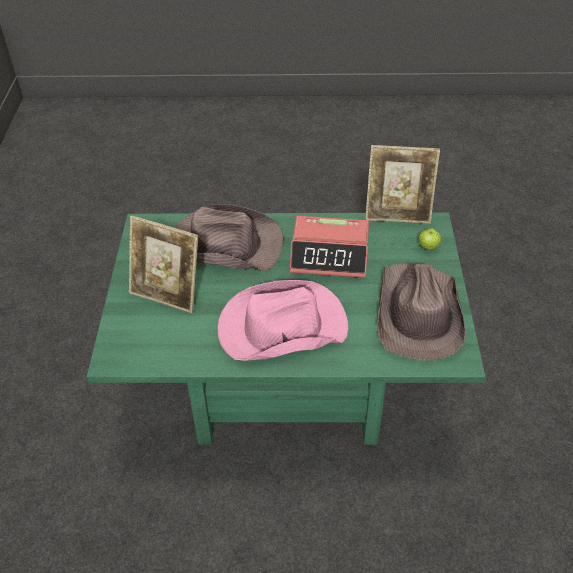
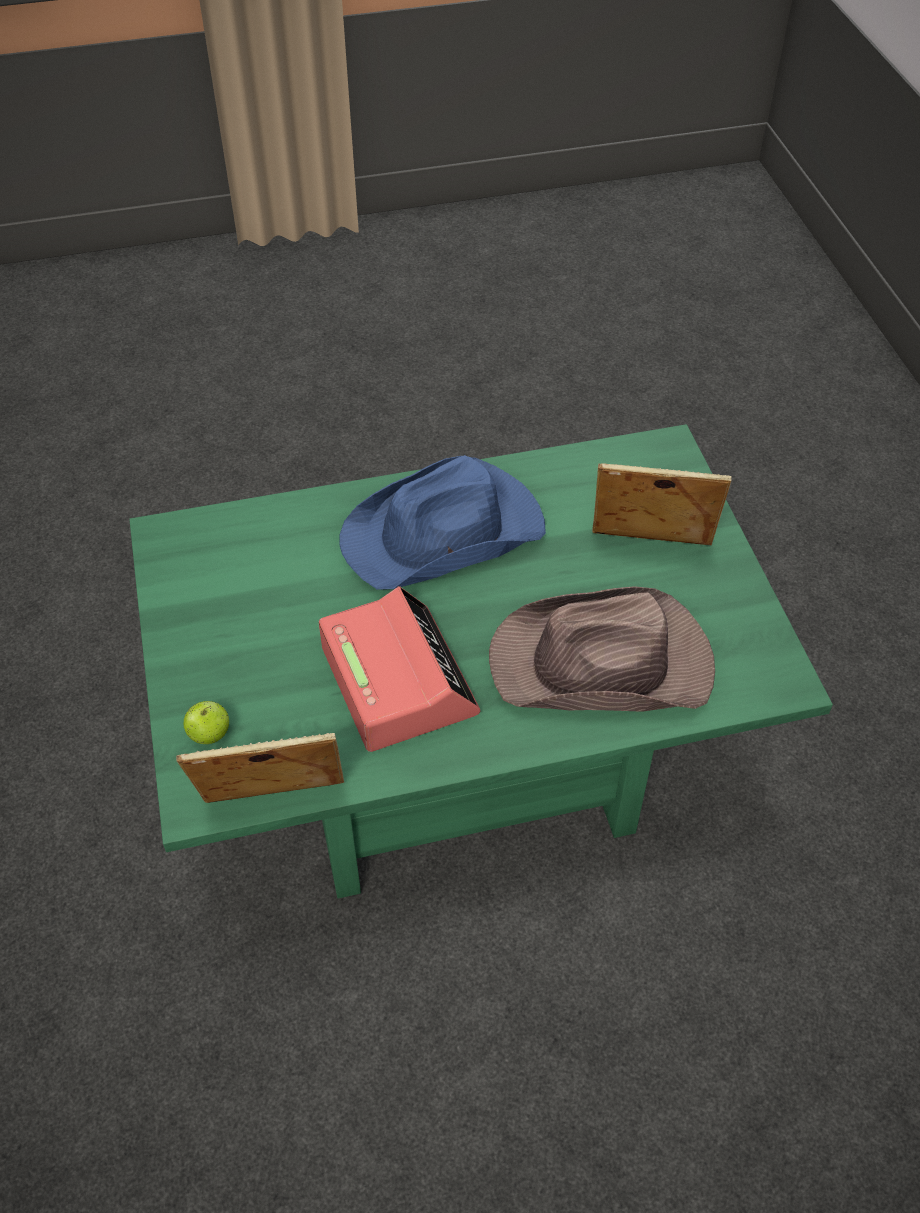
camera: 165 degrees right, 5 degrees up
(281, 327) = (445, 534): pink hat -> blue hat
(330, 255) = (397, 680): alarm clock -> alarm clock turned 75 degrees clockwise
(417, 313) = (230, 594): brown hat -> none

